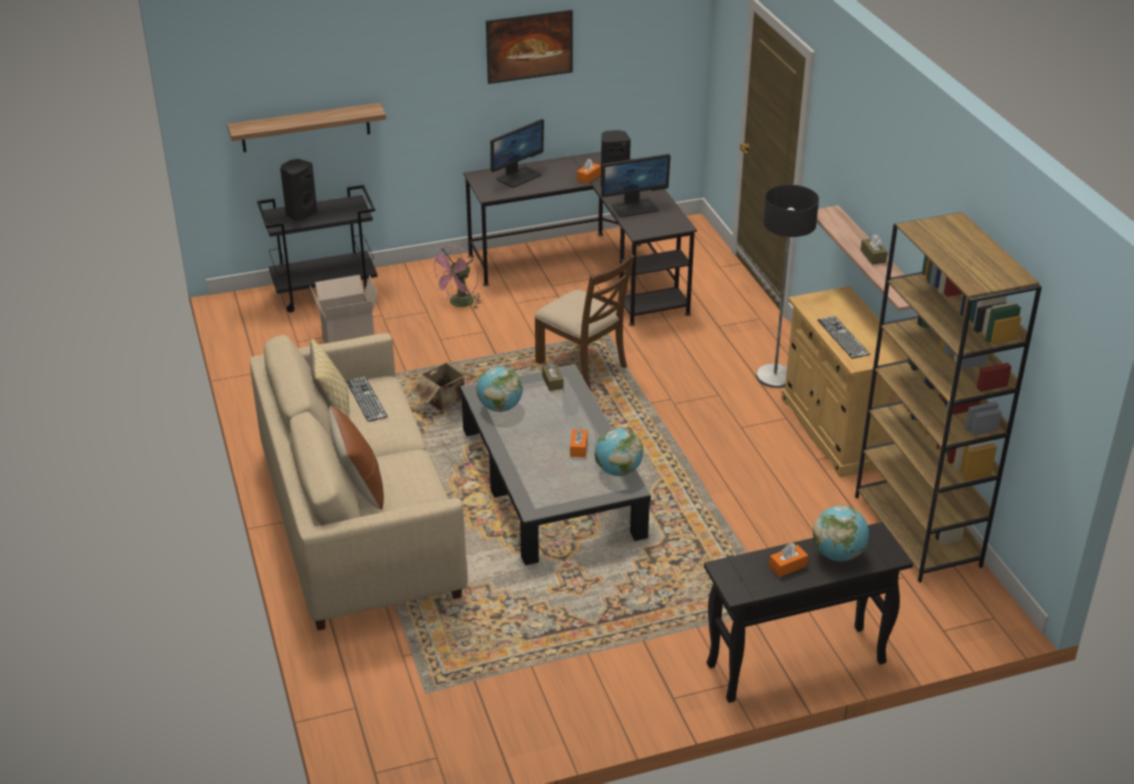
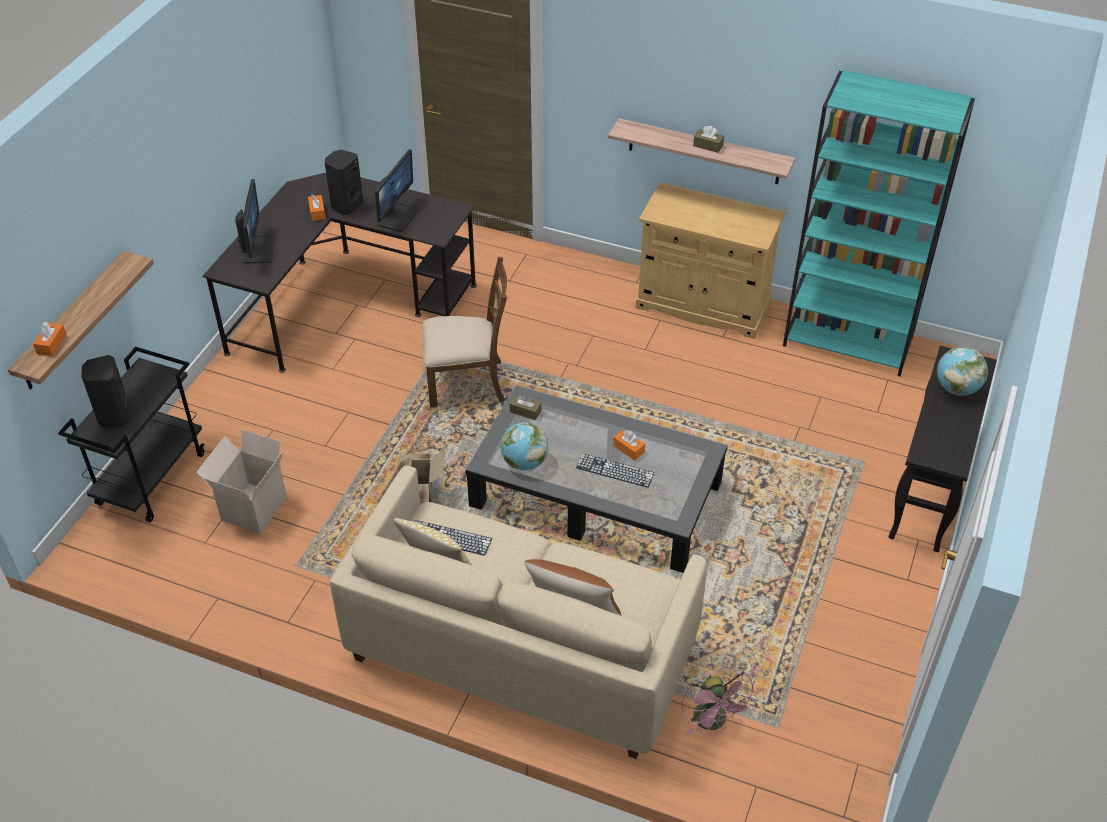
camera: 50 degrees left, 10 degrees up
(459, 304) = (288, 403): pink fan -> pink fan (714, 722)
(529, 62) = (220, 127): picture -> none
(618, 471) = (681, 444): globe -> none
(775, 377) = (606, 293): floor lamp -> none
(787, 566) = (948, 421): orange tissue box -> orange tissue box (51, 344)
(843, 337) = (720, 225): keyboard -> keyboard (614, 470)
(918, 531) = (848, 341): brown bookcase -> turquoise bookcase

